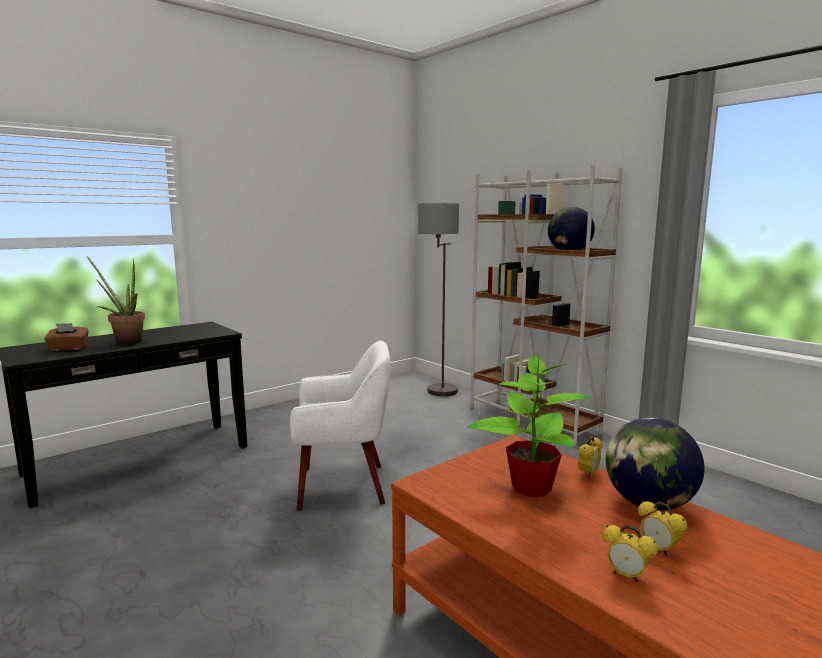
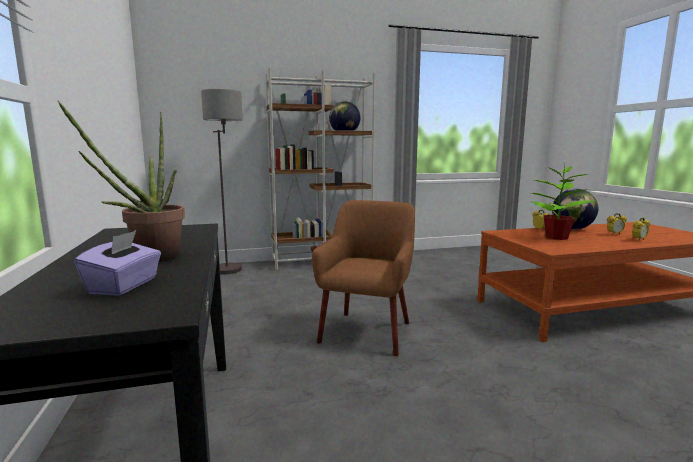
camera: 65 degrees left, 0 degrees up
(68, 348) = (124, 286): brown tissue box -> purple tissue box
(343, 485) = (367, 332): white armchair -> brown armchair

